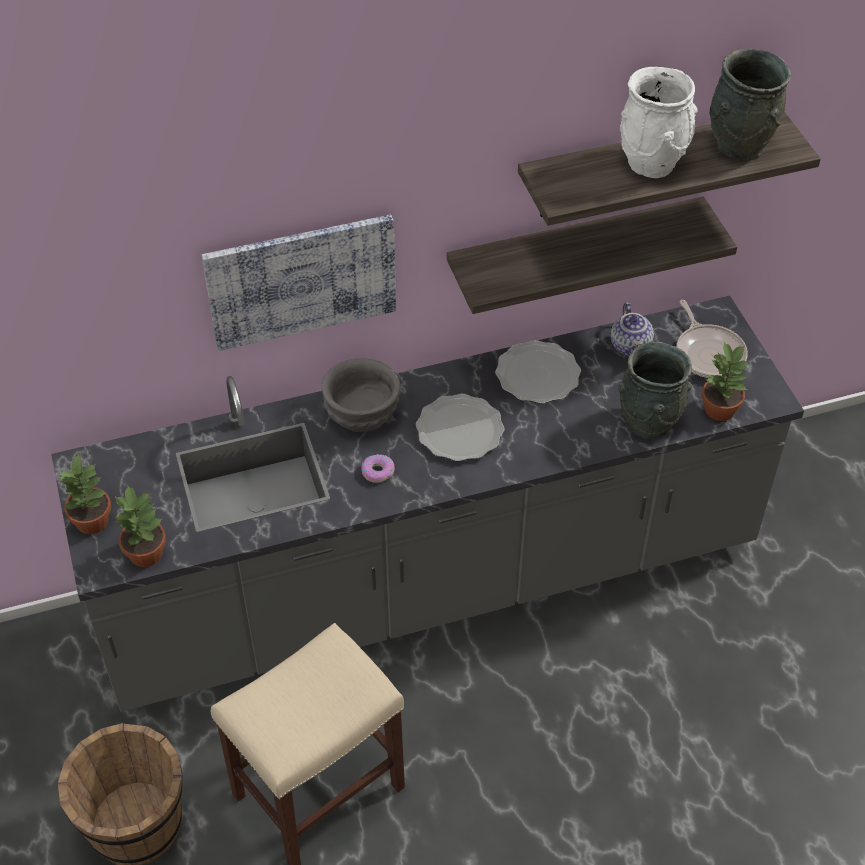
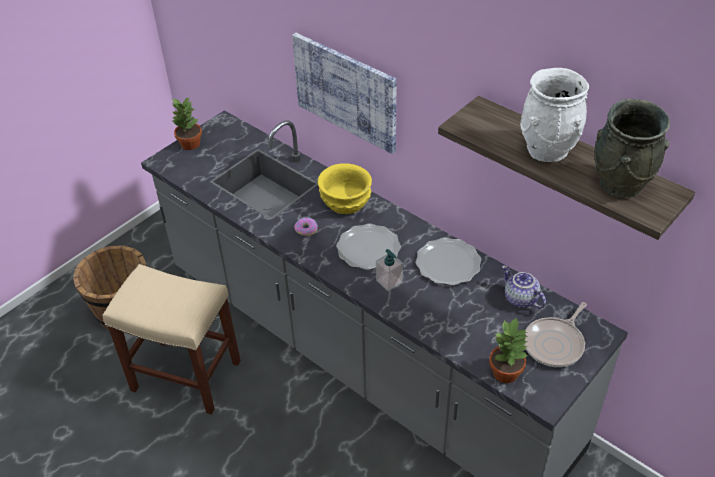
camera: 60 degrees right, 5 degrees down
(146, 553) = (182, 171): potted plant -> none
(360, 413) = (345, 202): grey bowl -> yellow bowl
(526, 437) = (389, 281): none -> soap dispenser
(574, 249) = (514, 198): shelf -> none
(631, 346) = (520, 299): teapot -> teapot turned 90 degrees clockwise
(648, 423) = (456, 338): grey vase -> none

